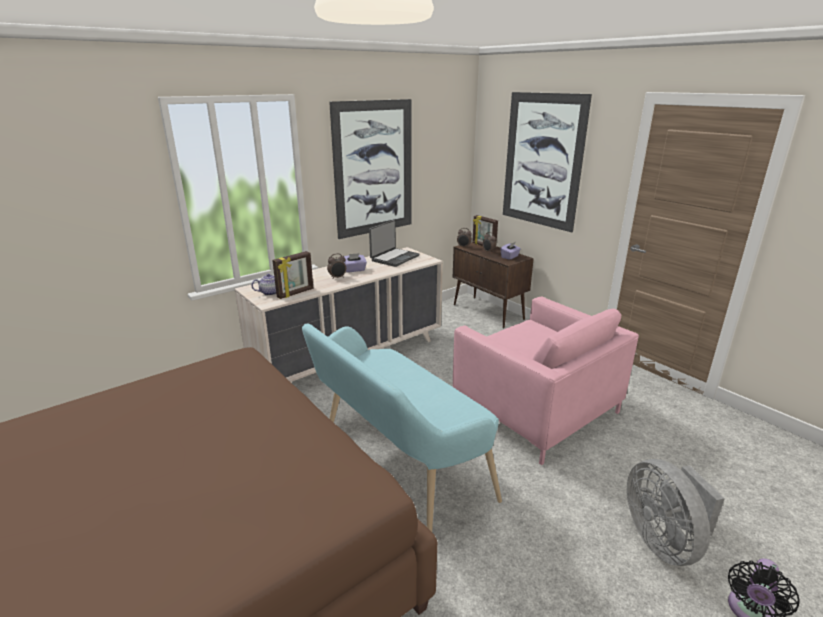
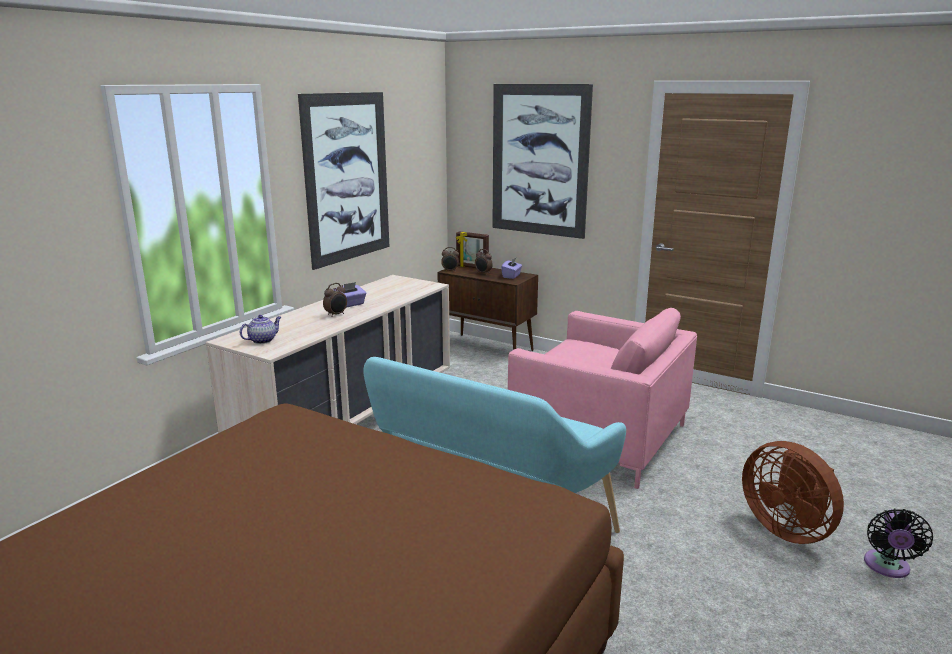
camera: 20 degrees left, 5 degrees down
(296, 293) = (298, 337): picture frame -> none
(394, 258) = (388, 287): laptop -> none
(663, 540) = (787, 528): grey fan -> brown fan

